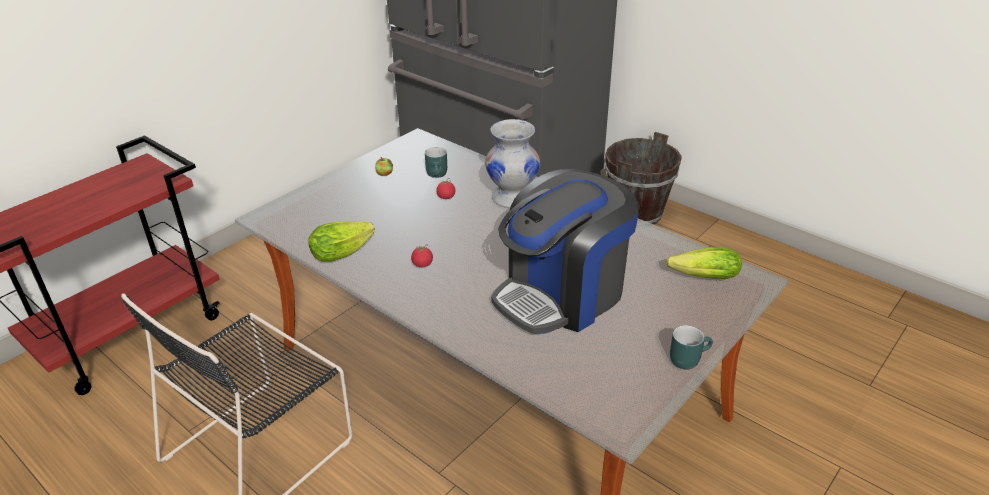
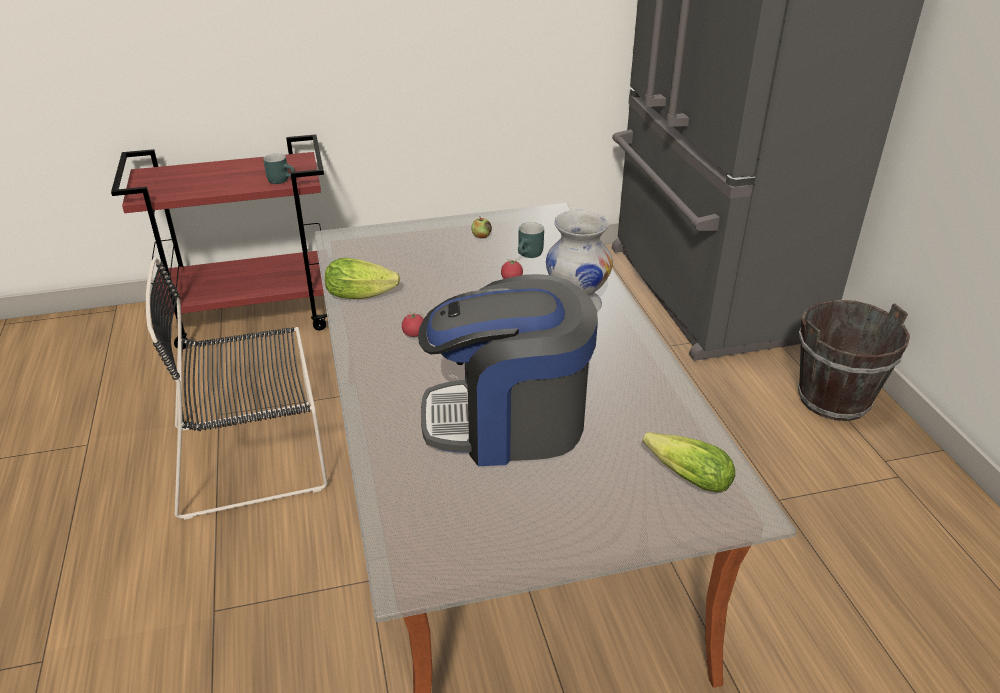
camera: 35 degrees right, 0 degrees up
(687, 357) = (559, 551): turquoise mug -> turquoise mug (282, 180)

